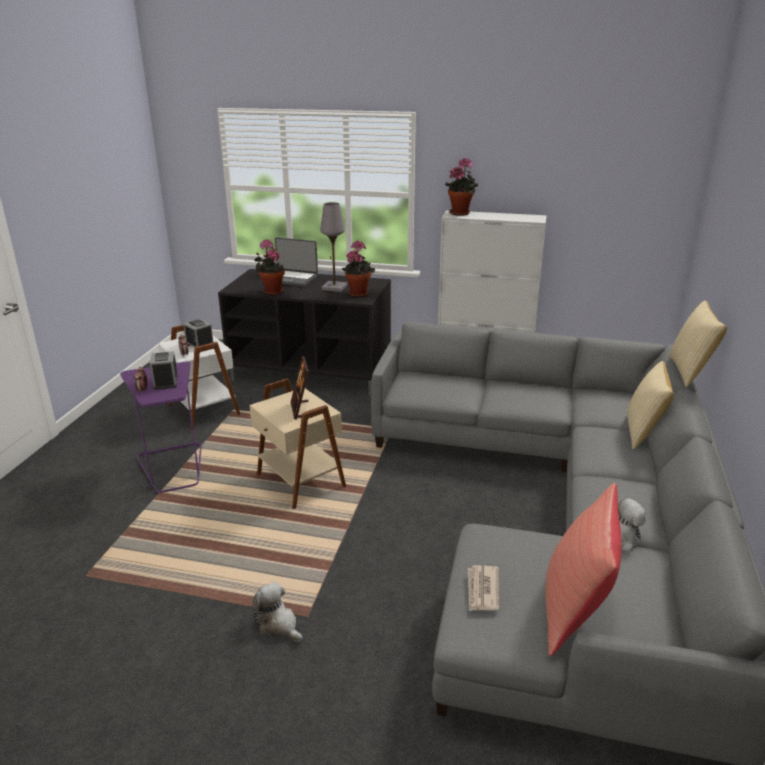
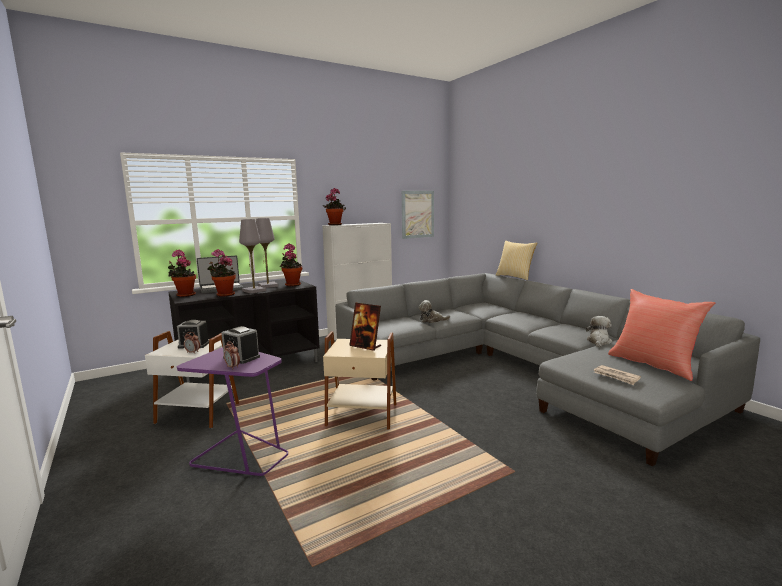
camera: 45 degrees left, 15 degrees down
(247, 280) = (184, 295): none -> potted plant
(278, 624) = (510, 487): plush toy -> plush toy (432, 320)
(305, 293) = (254, 291): none -> grey table lamp
(626, 207) = (417, 214): none -> picture
(643, 433) = (518, 311): pillow -> none

